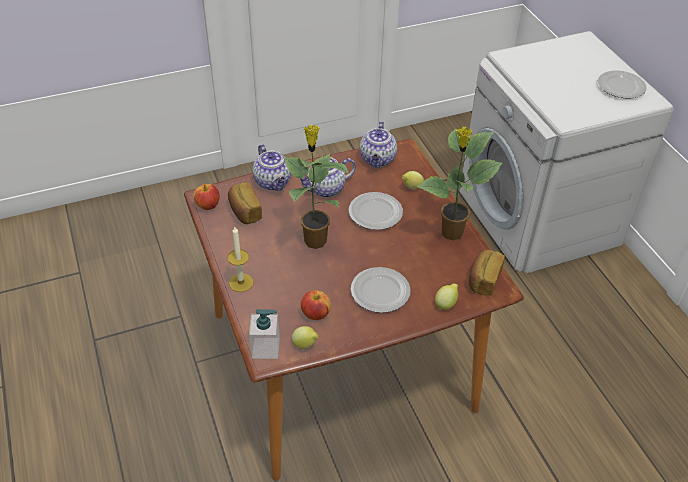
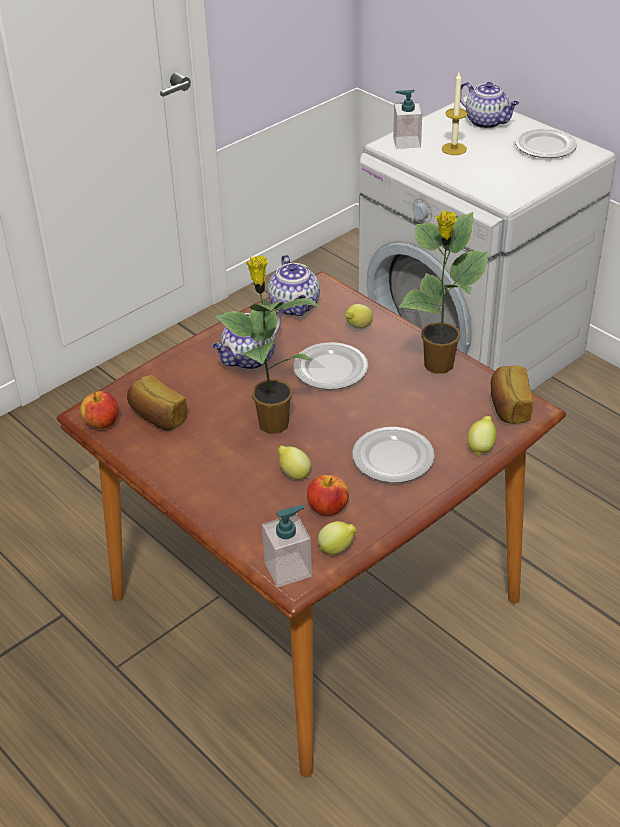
camera: 20 degrees left, 5 degrees down
(241, 282) = (206, 502): candle -> candle (454, 149)
(273, 182) = (174, 370): teapot -> teapot (487, 122)
(308, 281) = (293, 474): none -> lemon
(519, 57) = (406, 142): none -> soap dispenser

